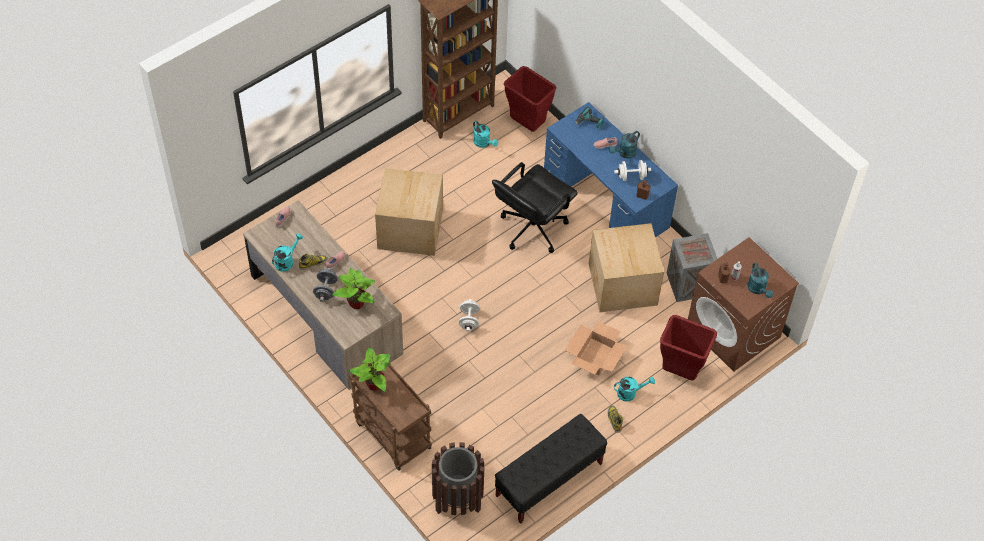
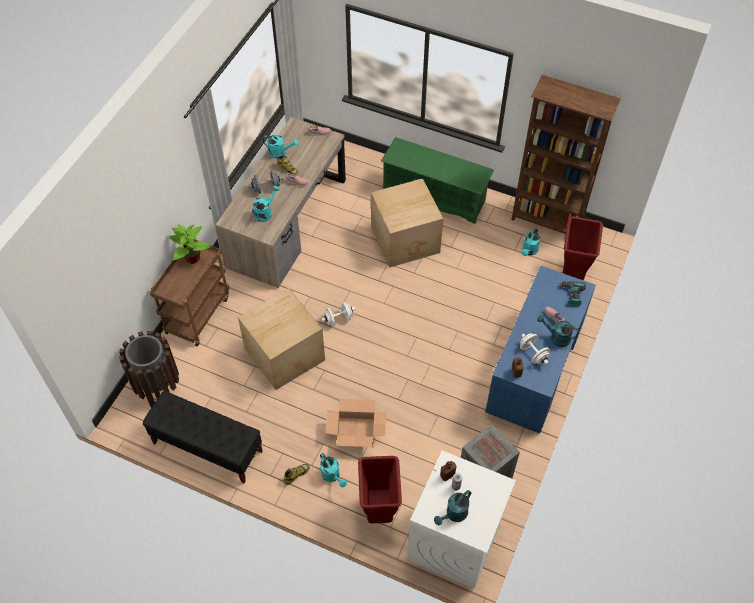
camera: 65 degrees right, 0 degrees up
(357, 303) = (265, 213): potted plant -> turquoise watering can
(374, 182) = (435, 196): none -> green shoe rack
(532, 228) = (463, 324): black office chair -> none
(622, 285) = (447, 420): cardboard box -> cardboard box (283, 354)
(734, 331) = (454, 540): brown washing machine -> white washing machine

